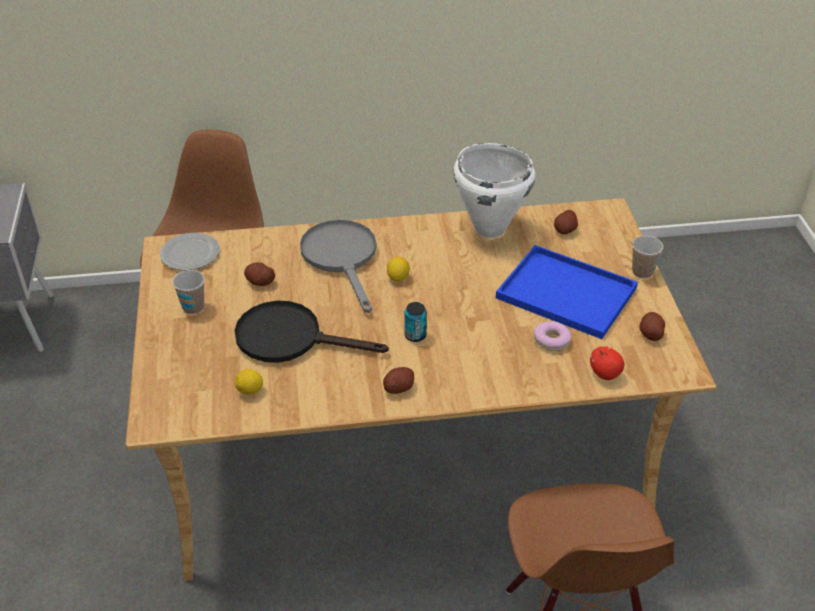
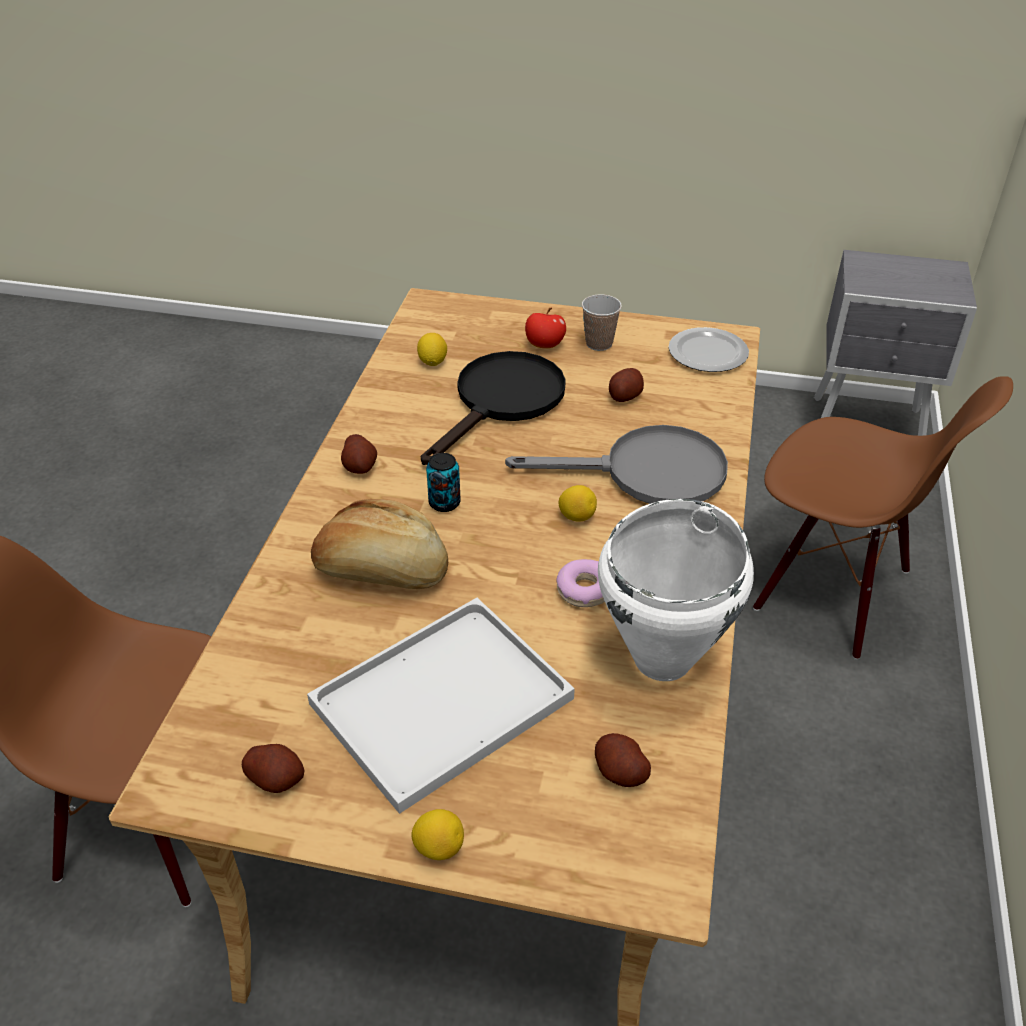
camera: 110 degrees right, 0 degrees up
(490, 344) = (382, 571): none -> bread
(551, 340) = (345, 640): donut -> donut (585, 590)
(569, 293) = (439, 705): blue tray -> white tray
(605, 374) = (237, 676): apple -> apple (544, 345)
(642, 272) = (439, 847): cup -> lemon

